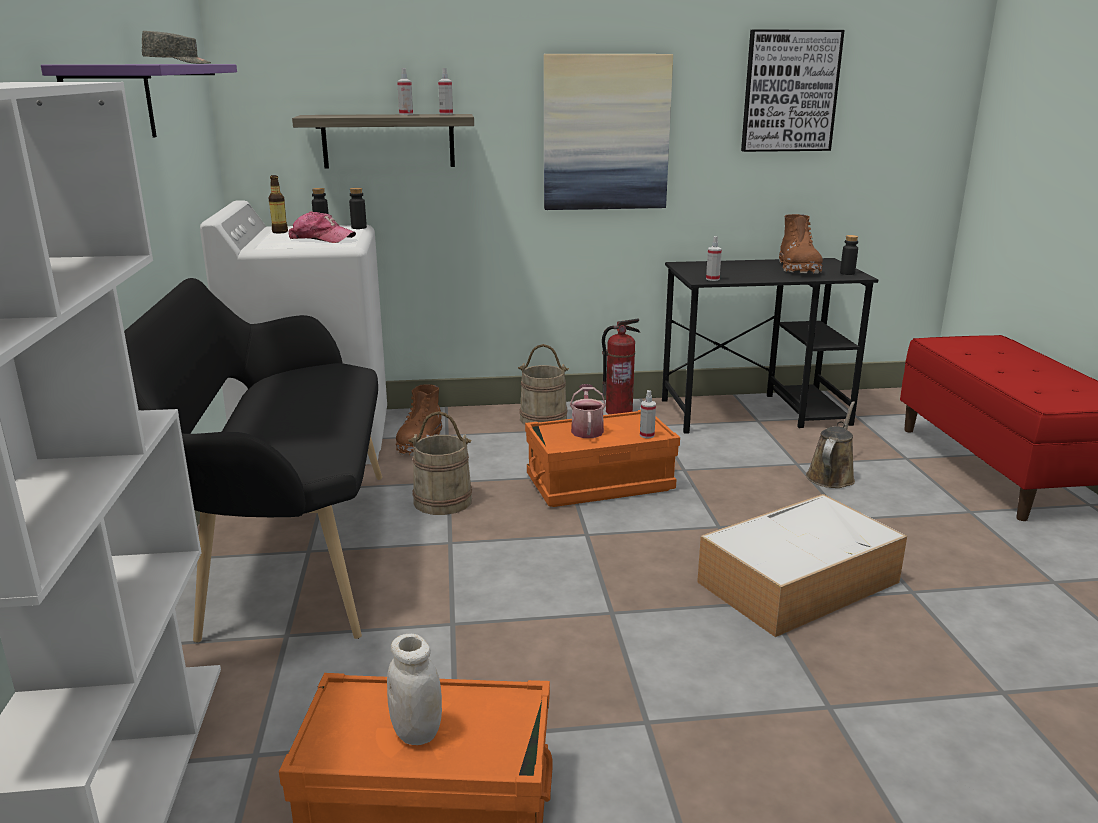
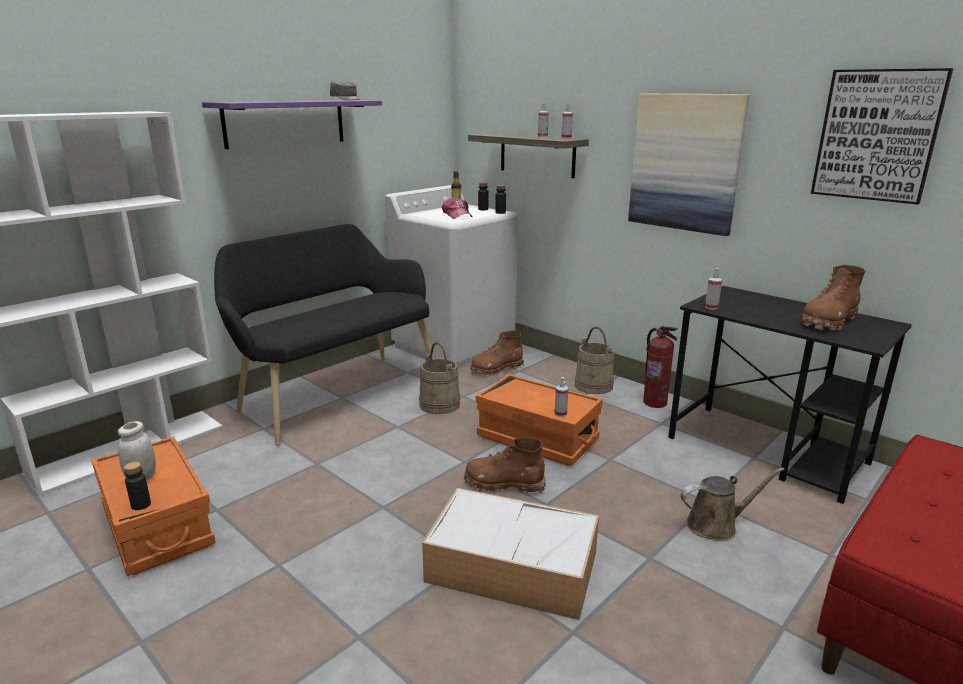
camera: 50 degrees right, 0 degrees up
(587, 429) = (534, 393): watering can -> none
(658, 532) = (504, 484): none -> brown boot
(847, 273) = (866, 339): black bottle -> black bottle (141, 505)

